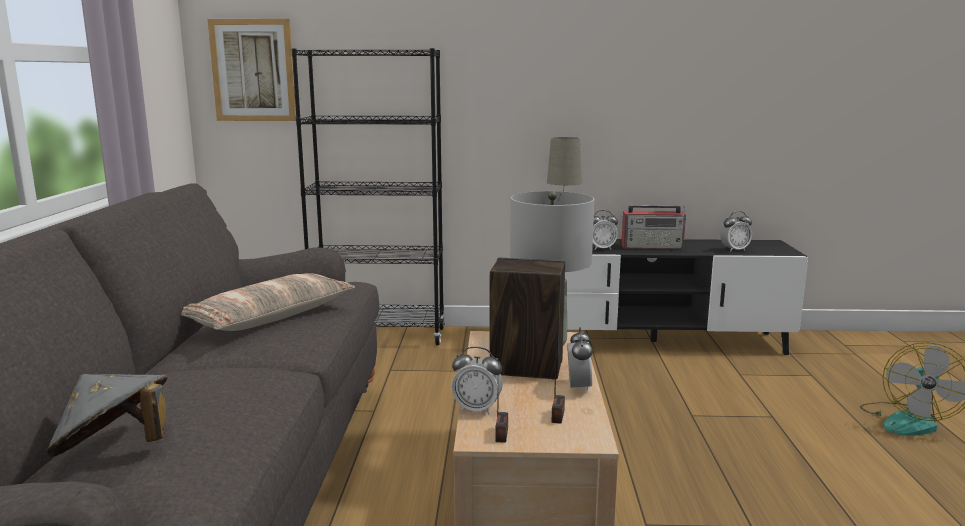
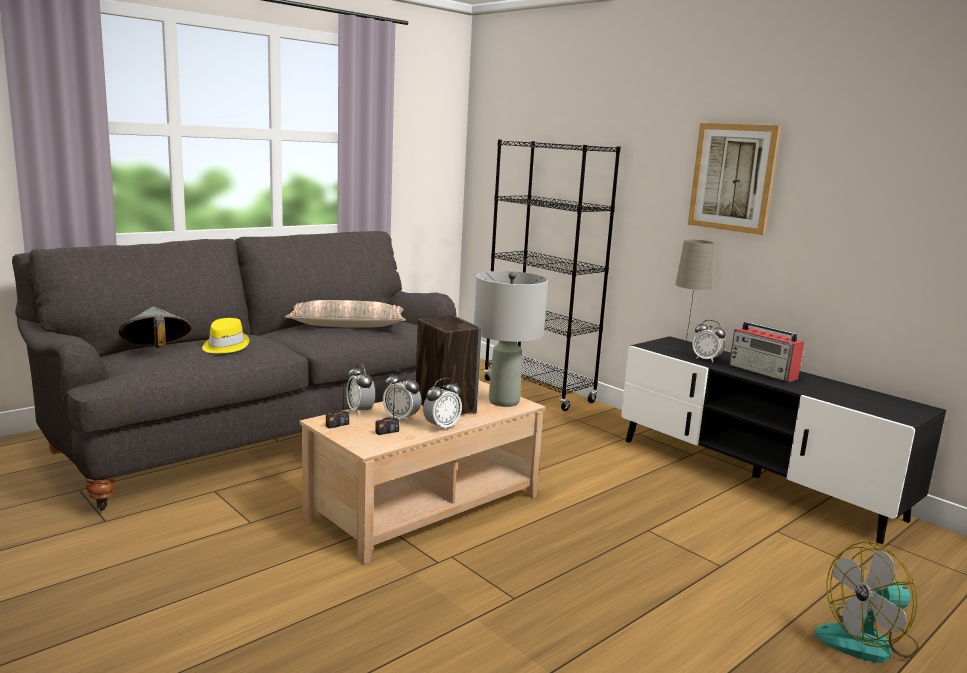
camera: 45 degrees right, 0 degrees up
(215, 398) = (224, 346): none -> yellow hat
(253, 70) = (501, 155): picture -> picture (732, 177)
(734, 250) = (843, 398): alarm clock -> alarm clock (401, 418)

